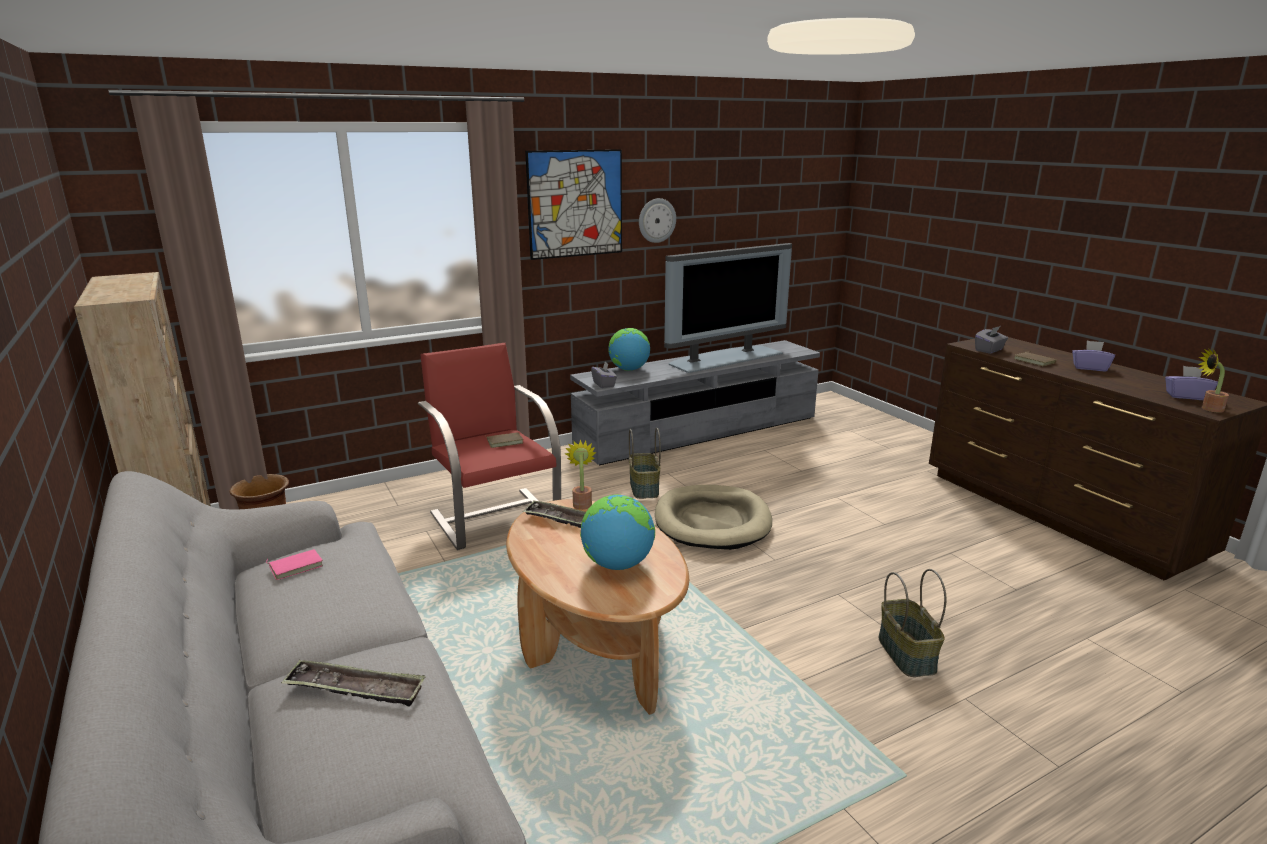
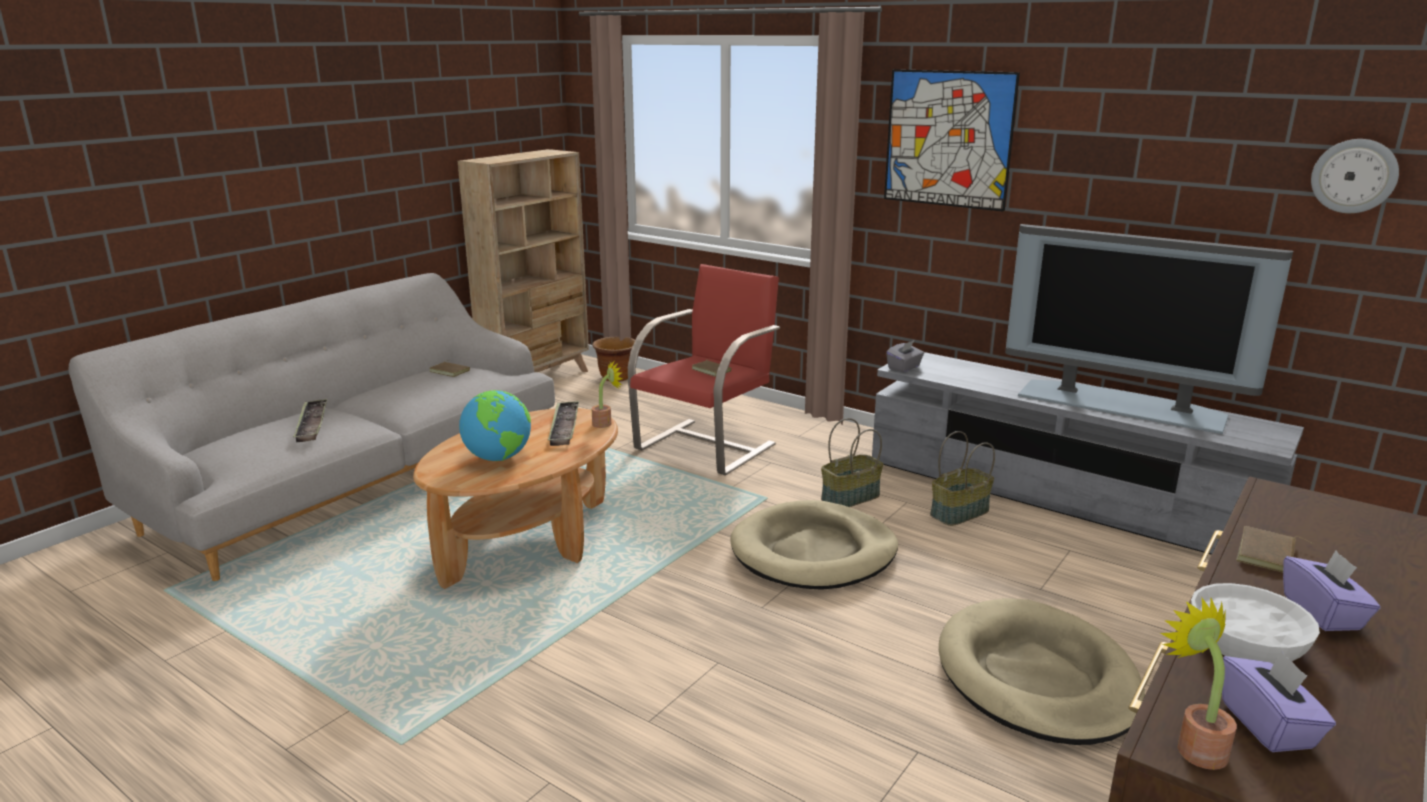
camera: 65 degrees right, 0 degrees up
(296, 566) = (450, 371): pink book -> brown book
(629, 369) = (975, 368): globe -> none
(656, 220) = (1066, 176): wall clock -> wall clock (1354, 176)
(890, 500) = (1036, 678): none -> beige dog bed
(908, 654) = (617, 729): basket -> basket (960, 513)
(989, 350) = (1271, 512): grey tissue box -> none
(1119, 383) = (1247, 643): none -> white bowl

